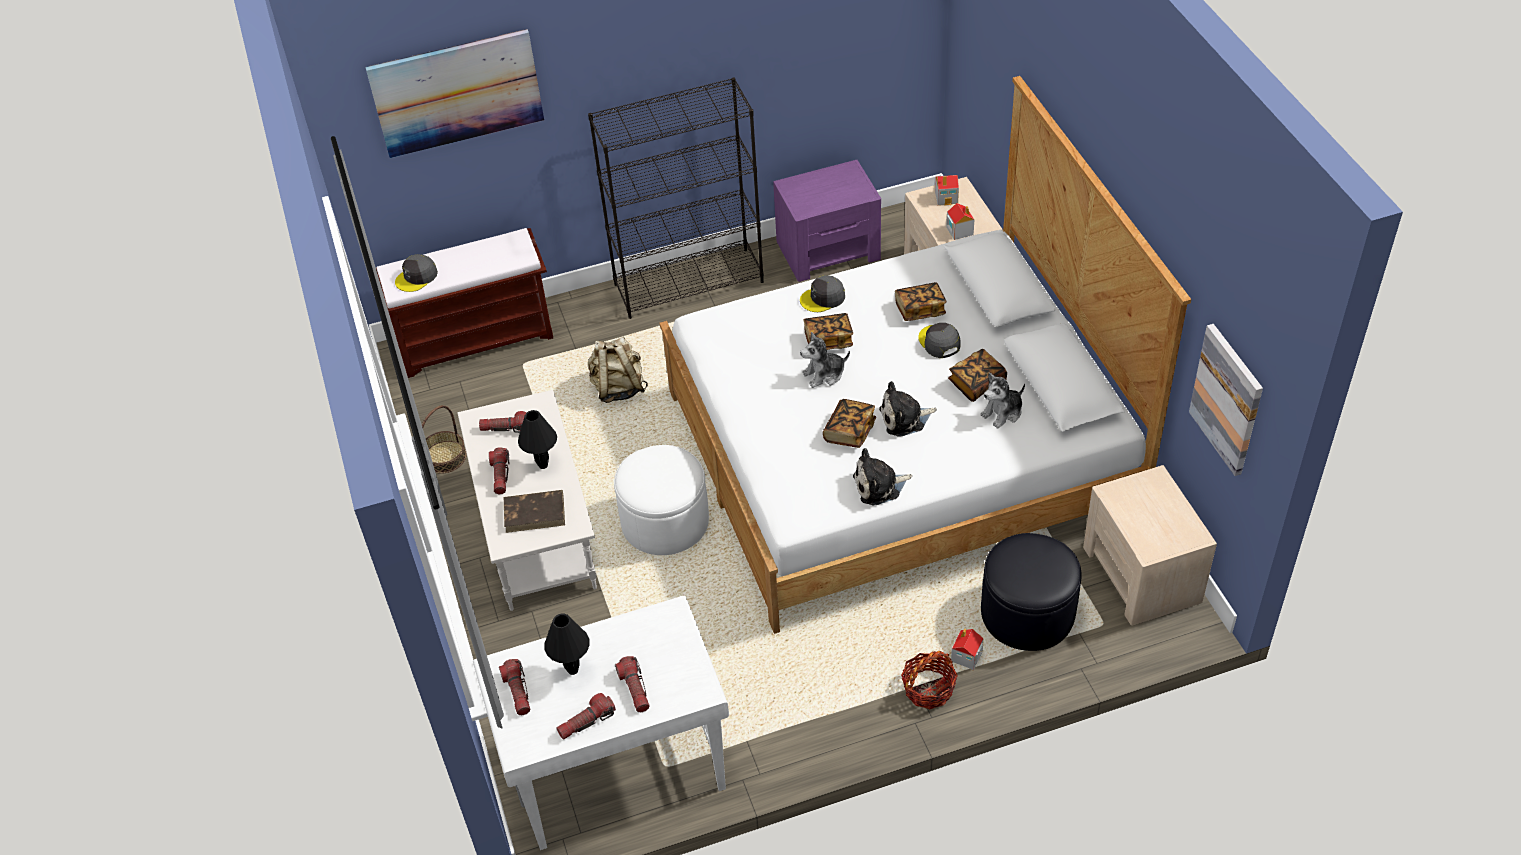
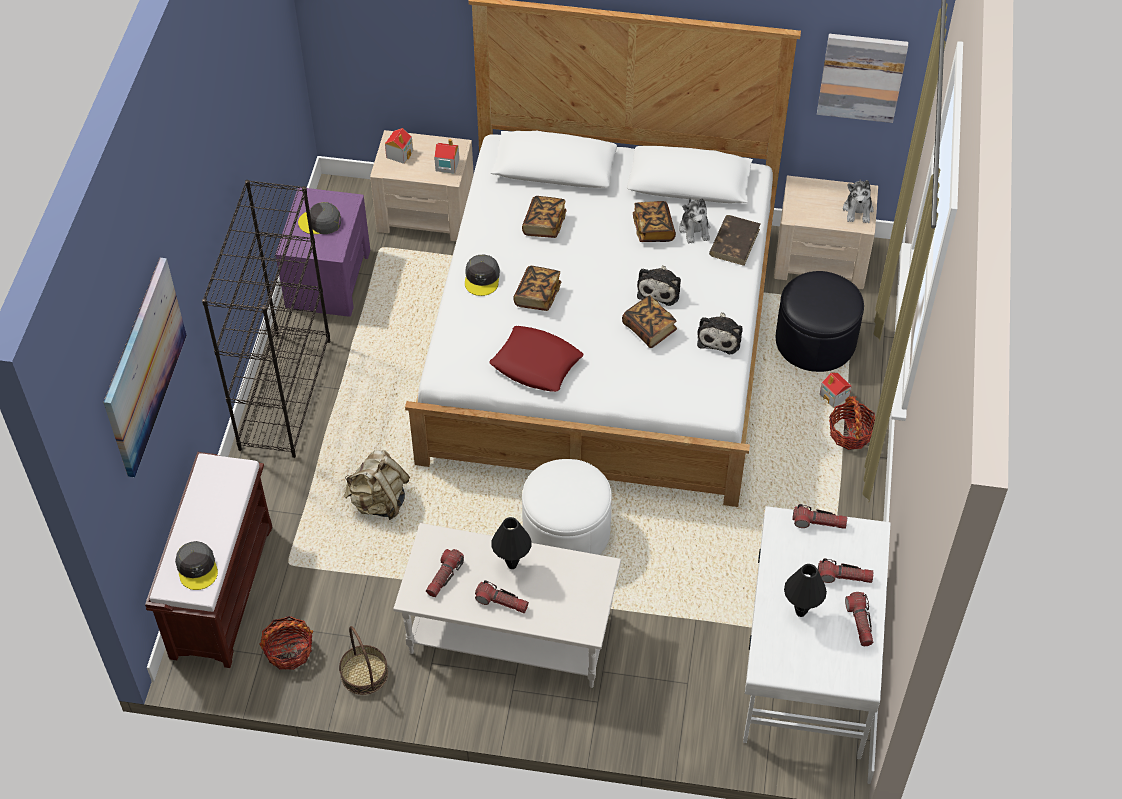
camera: 65 degrees left, 5 degrees up
(441, 403) = (289, 651): none -> basket
(517, 691) = (801, 660): flashlight -> flashlight (818, 523)
(535, 513) = (566, 592): brown book -> brown book (734, 242)
(751, 374) = (536, 364): none -> red pillow
(824, 374) = (573, 316): plush toy -> plush toy (858, 210)
(939, 342) = (590, 230): grey cap -> grey cap (320, 222)

